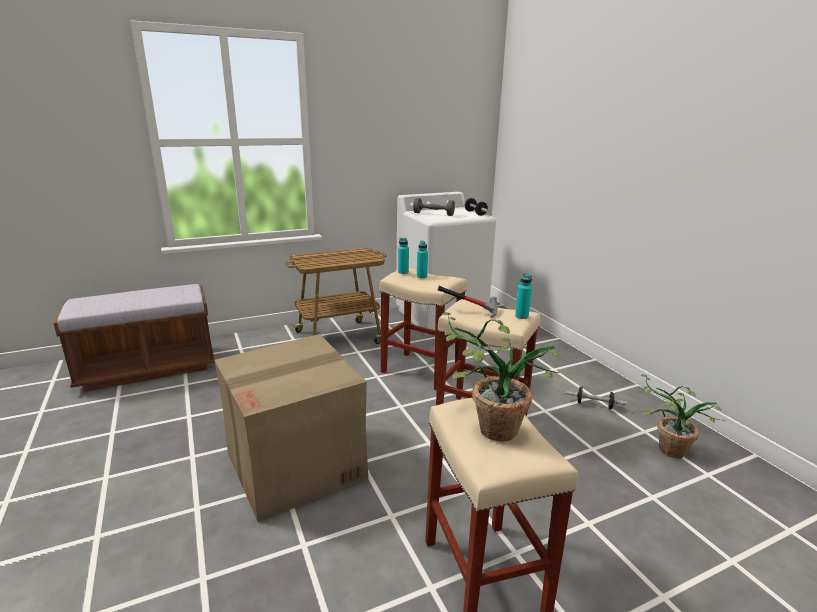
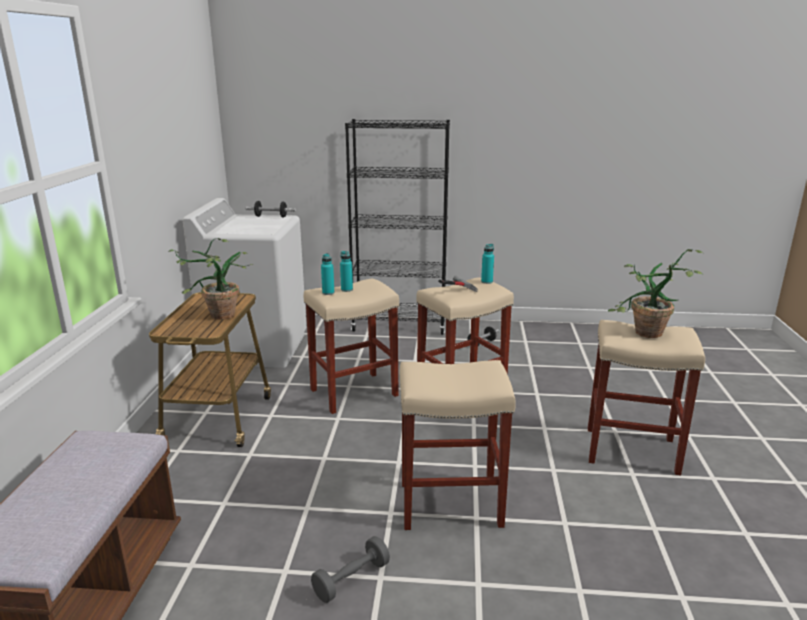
camera: 60 degrees left, 0 degrees up
(297, 464) = (452, 503): cardboard box -> beige stool
(433, 214) = (244, 228): grey dumbbell -> grey dumbbell (351, 579)
(560, 354) = (399, 326): none -> black bookcase
(664, 449) = (548, 344): potted plant -> potted plant (216, 317)

